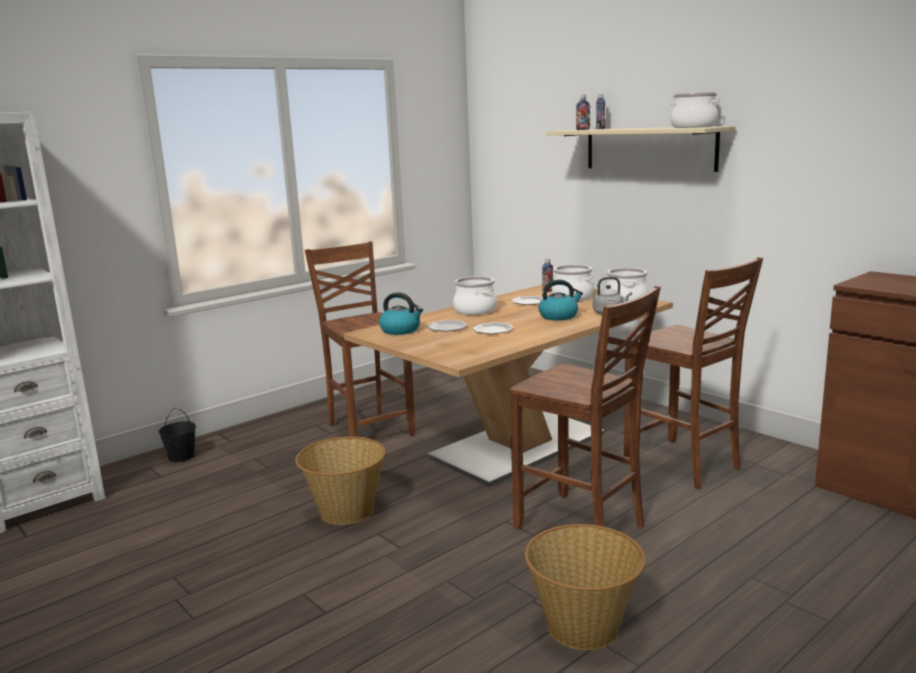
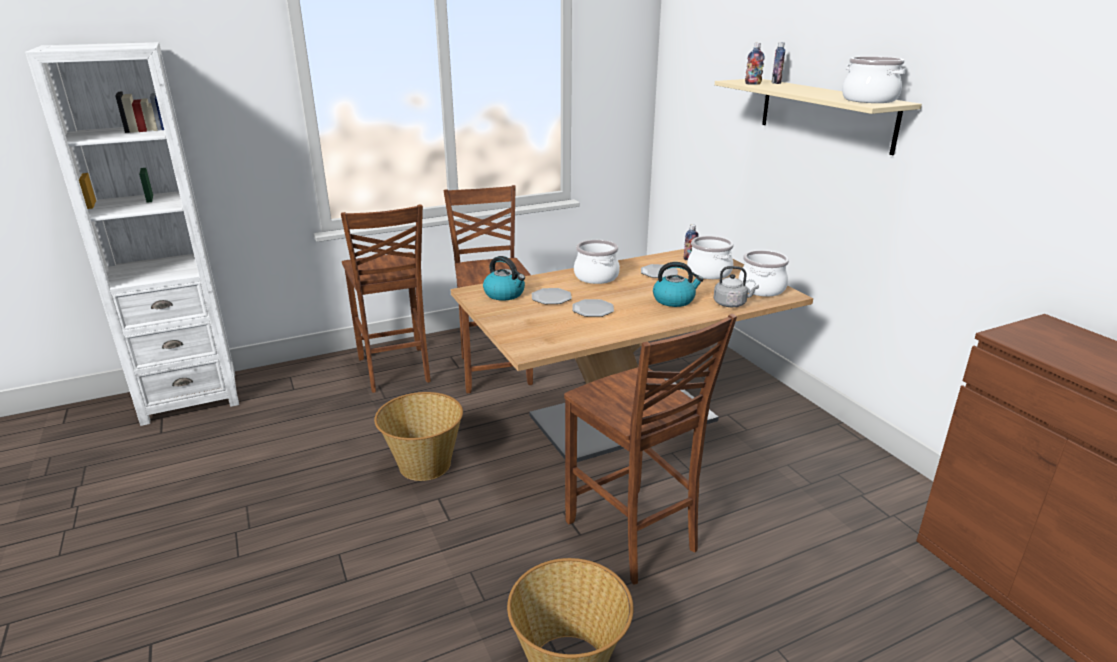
camera: 15 degrees right, 10 degrees up
(181, 457) = (320, 370): black bucket -> none
(684, 465) = (781, 480): brown chair -> brown chair (395, 371)

